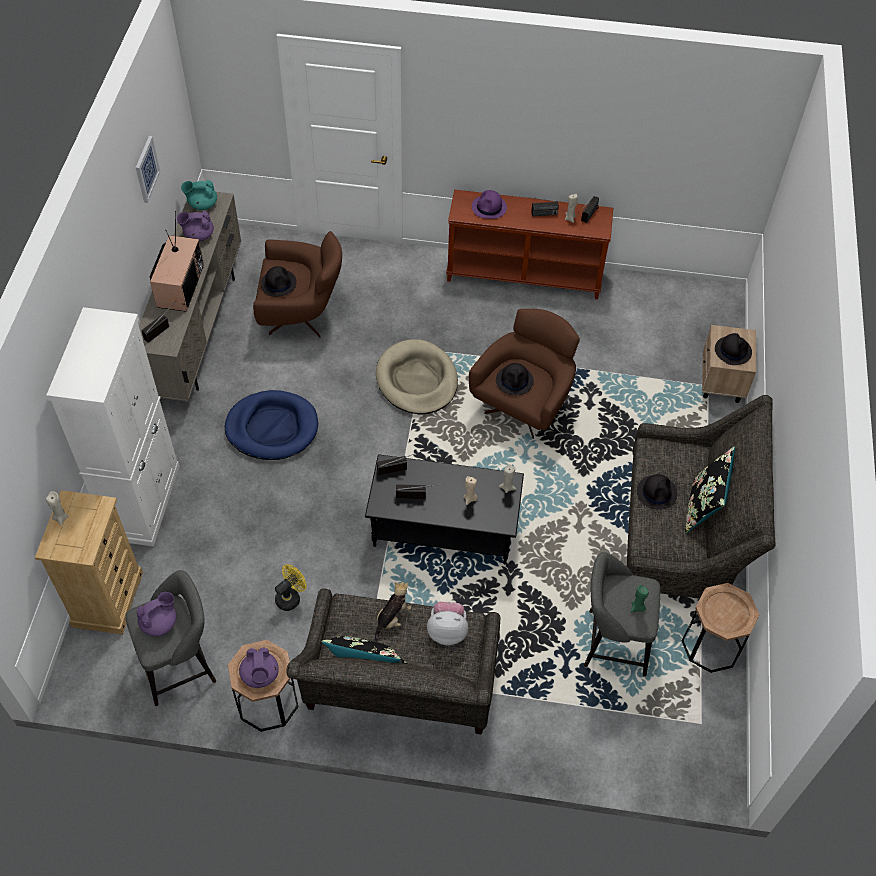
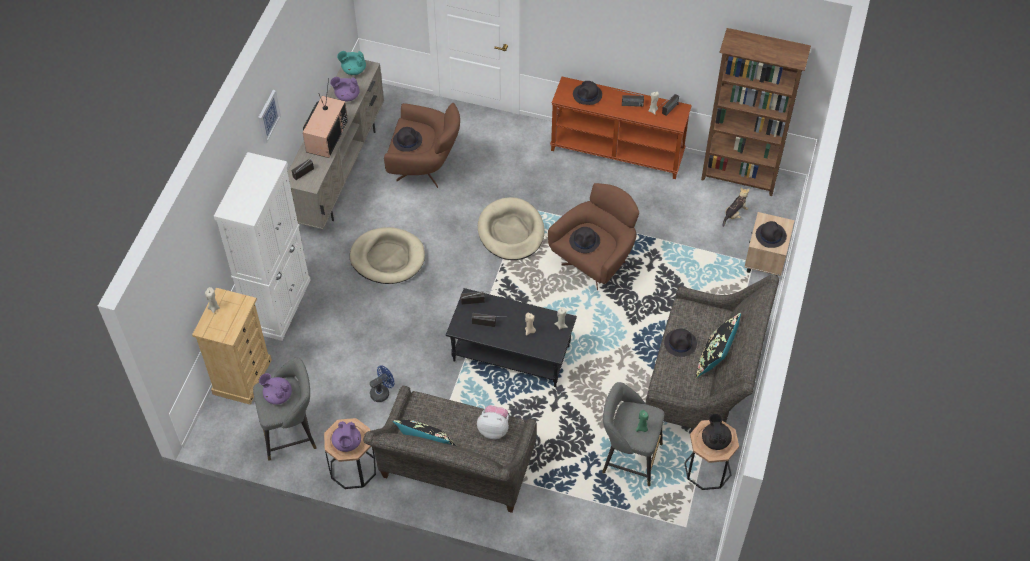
camera: 10 degrees right, 0 degrees up
(146, 169) = (309, 44): picture -> picture (268, 116)
(160, 623) = (277, 395): purple teapot -> purple teapot turned 120 degrees counterclockwise
(272, 428) = (387, 258): blue dog bed -> beige dog bed
(291, 597) = (382, 392): yellow fan -> blue fan
(392, 618) = (453, 414): plush toy -> plush toy (734, 214)
(489, 207) = (587, 95): purple hat -> black hat
(671, 290) = (740, 177): none -> brown bookcase
(728, 610) = (715, 440): none -> black teapot

